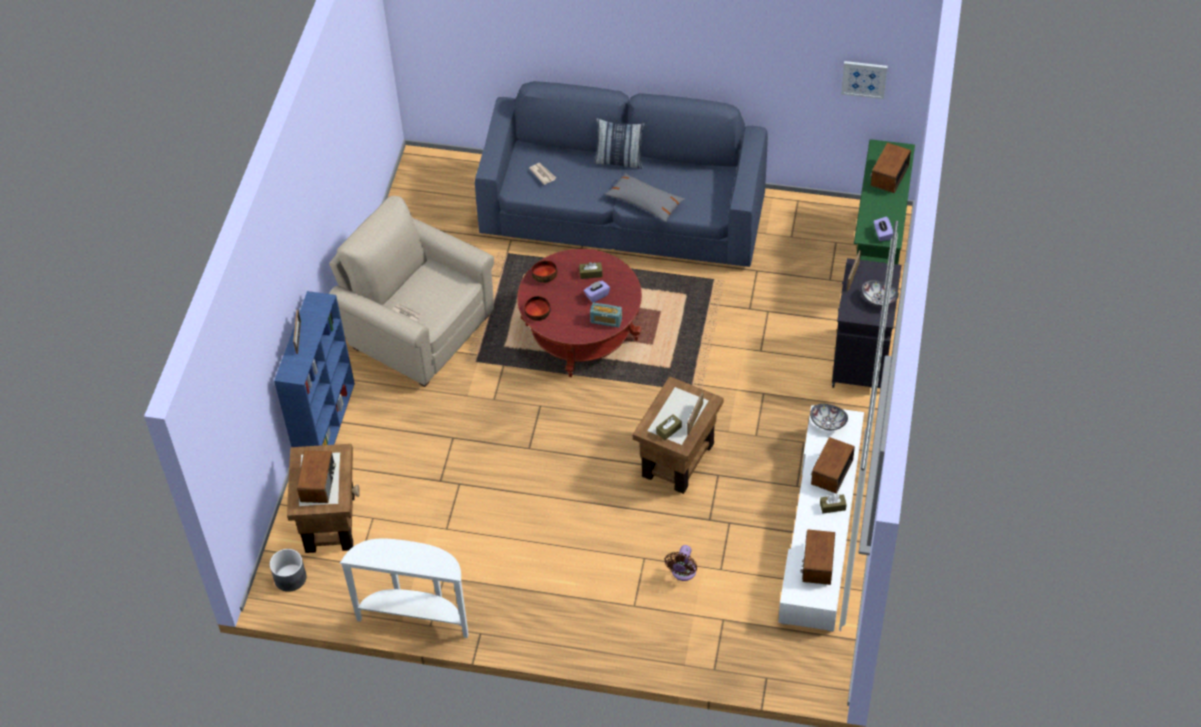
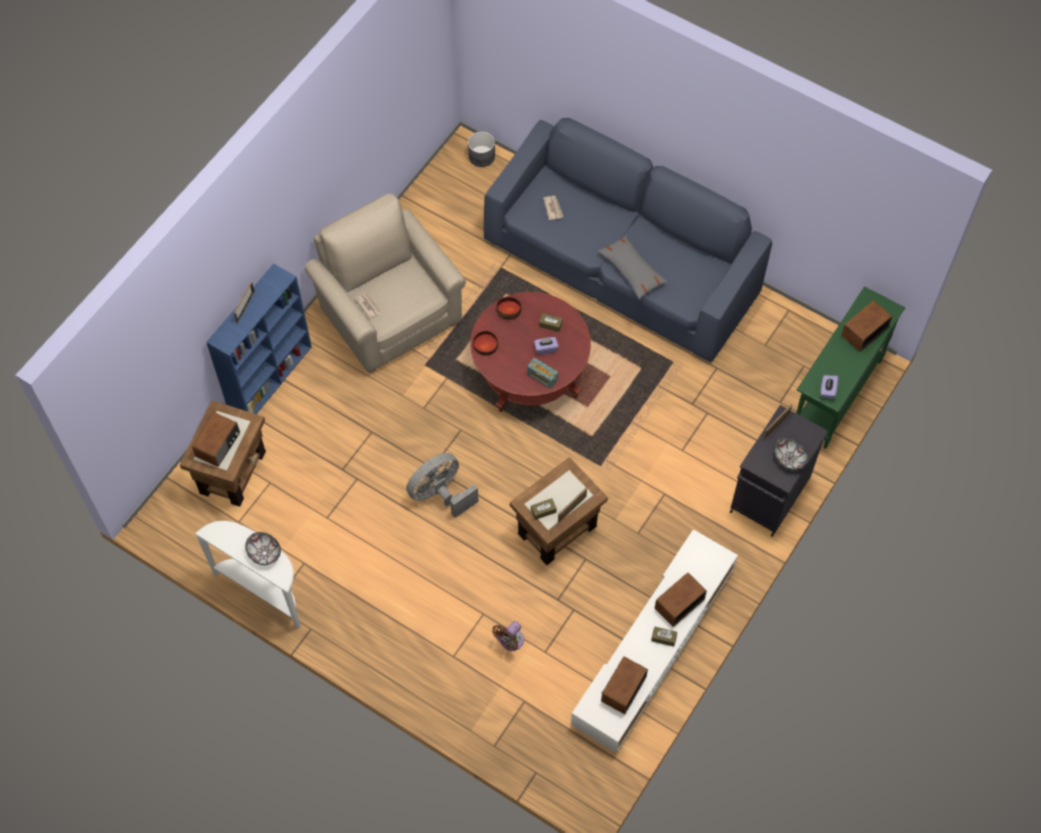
camera: 20 degrees right, 10 degrees up
(290, 578) = (177, 512): grey planter -> grey planter (481, 156)
(549, 468) = (440, 494): none -> grey fan
(619, 161) = (628, 219): pillow -> none
(828, 422) = (700, 553): bowl -> bowl (265, 552)
(864, 79) = (870, 234): picture -> none

